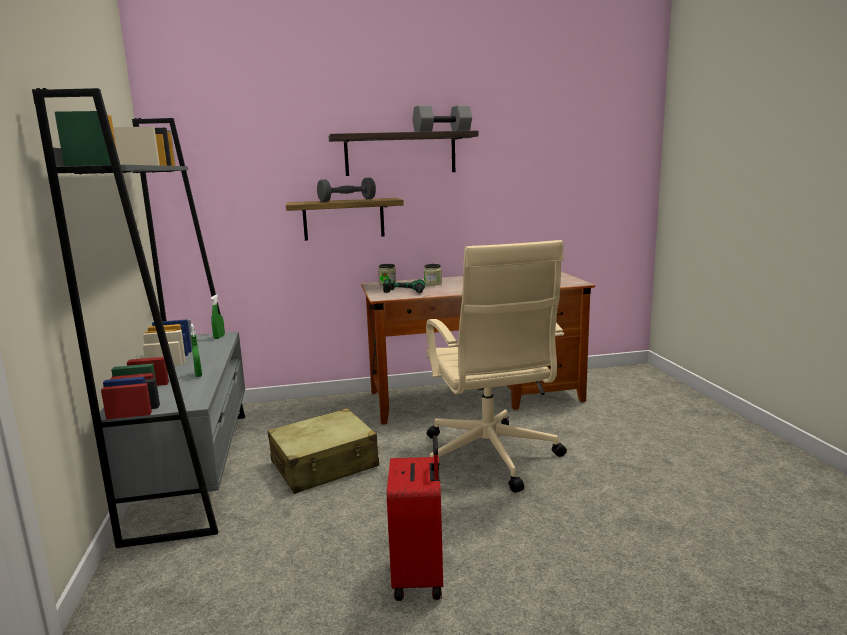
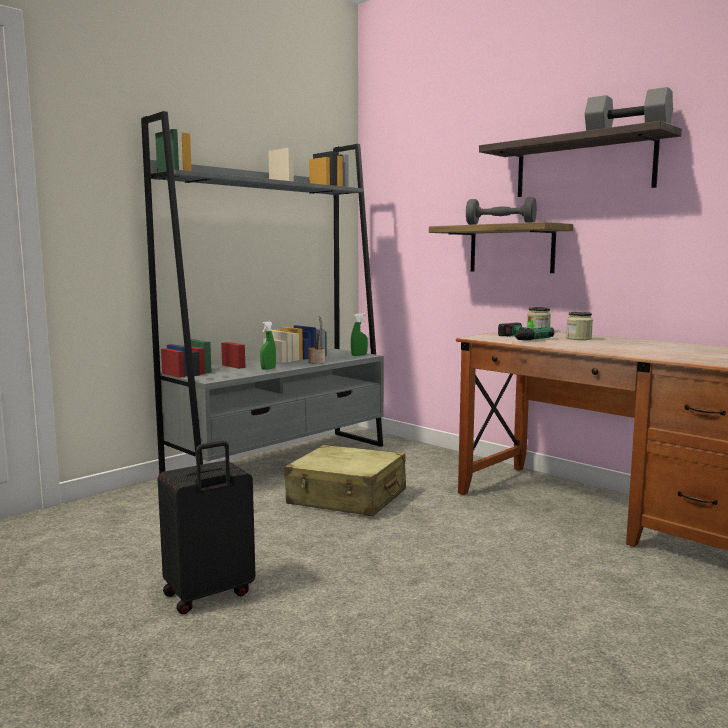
camera: 55 degrees right, 5 degrees down
(214, 354) = (317, 362): none -> potted plant
(420, 577) = (209, 595): red suitcase -> black suitcase
(489, 458) = (477, 565): beige office chair -> none

